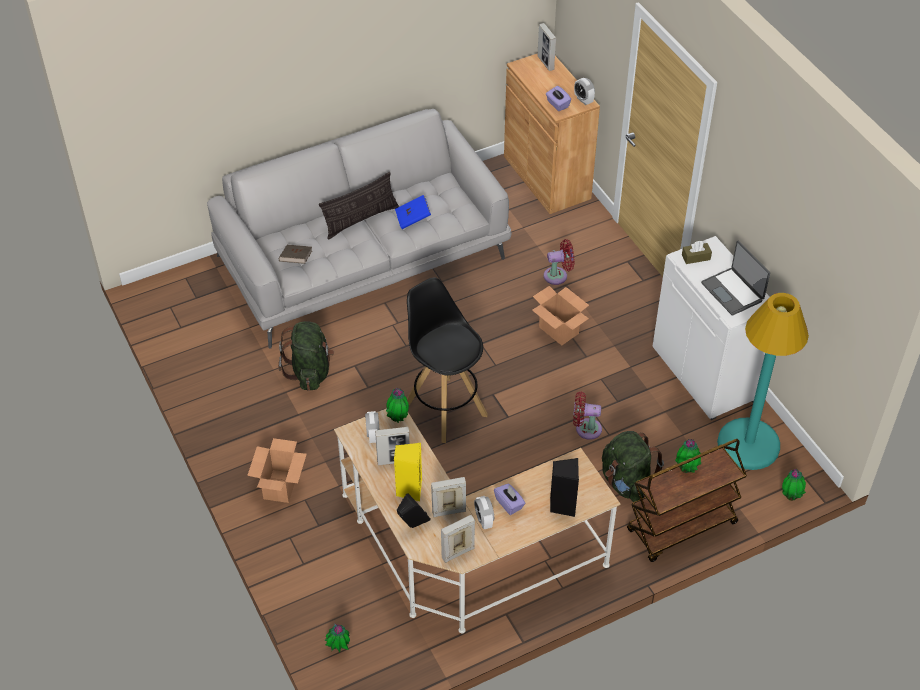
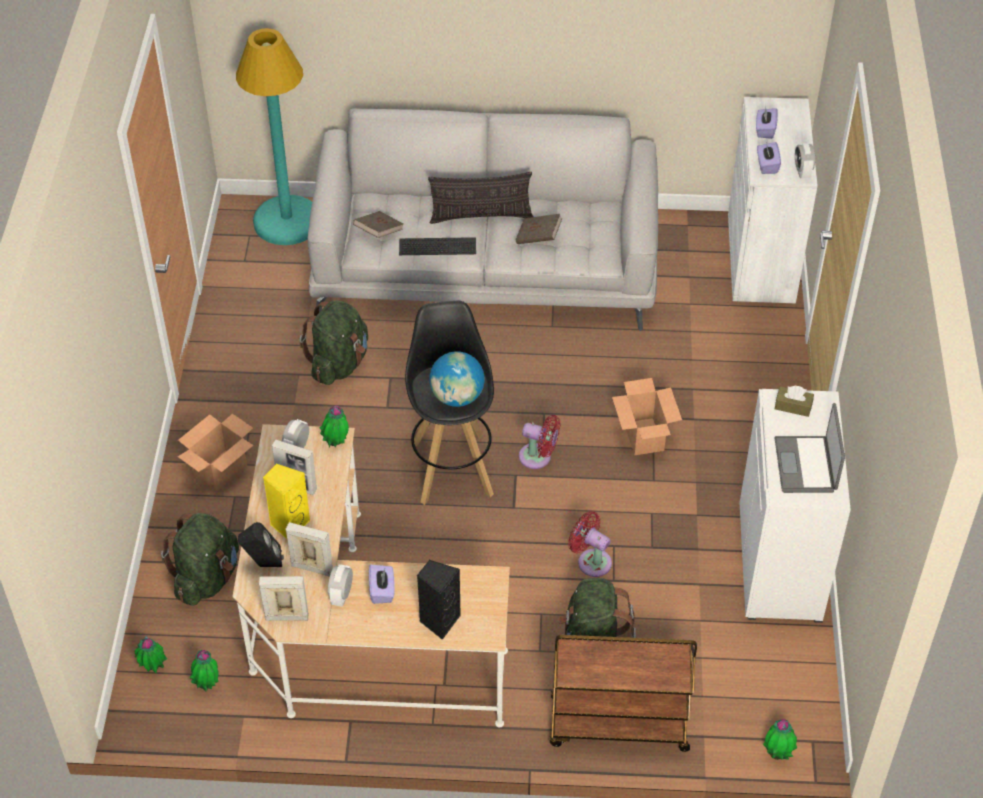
camera: 30 degrees right, 0 degrees up
(329, 566) = (207, 578): none -> green backpack
(346, 252) = (438, 245): none -> keyboard
(413, 218) = (538, 237): blue book -> brown book
(457, 349) = (457, 397): none -> globe
(538, 81) = (765, 130): none -> purple tissue box
(545, 63) = (790, 113): picture frame -> none
(547, 177) = (761, 258): brown cabinet -> white cabinet
(558, 275) = (690, 375): red fan -> red fan (538, 457)
(686, 469) = (627, 651): potted plant -> potted plant (208, 685)
(748, 444) = (771, 668): turquoise floor lamp -> turquoise floor lamp (287, 221)

